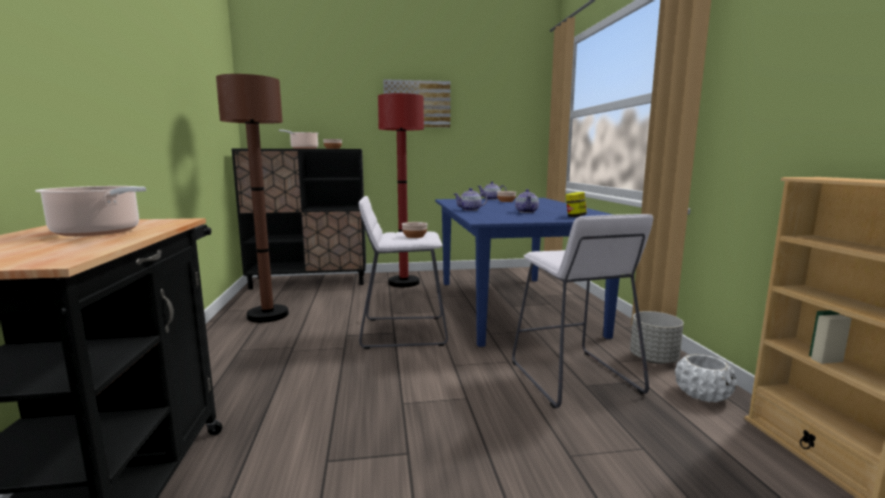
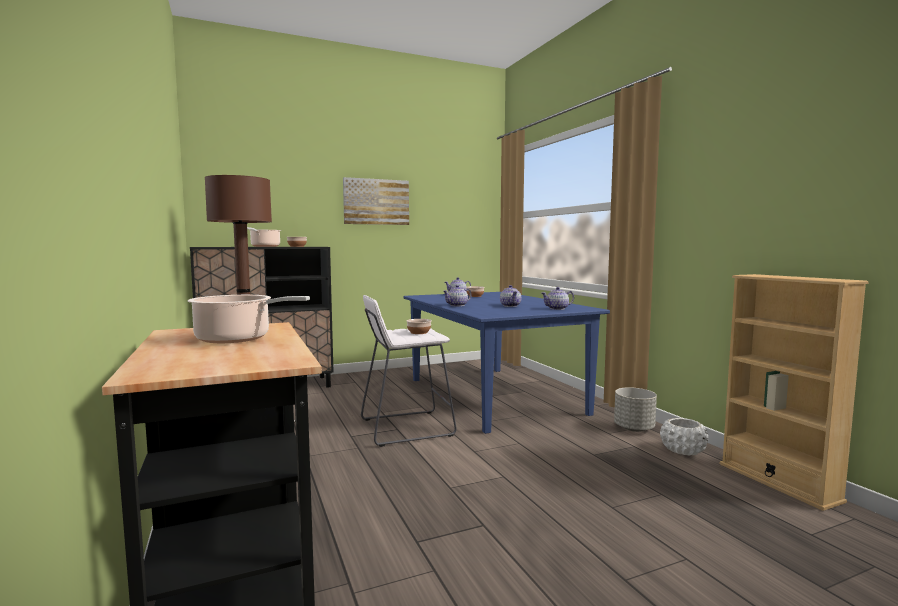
camera: 15 degrees left, 5 degrees down
(404, 282) = (372, 382): red floor lamp -> none
(573, 378) = (580, 450): white stool -> none
(575, 216) = (557, 308): jar -> teapot

